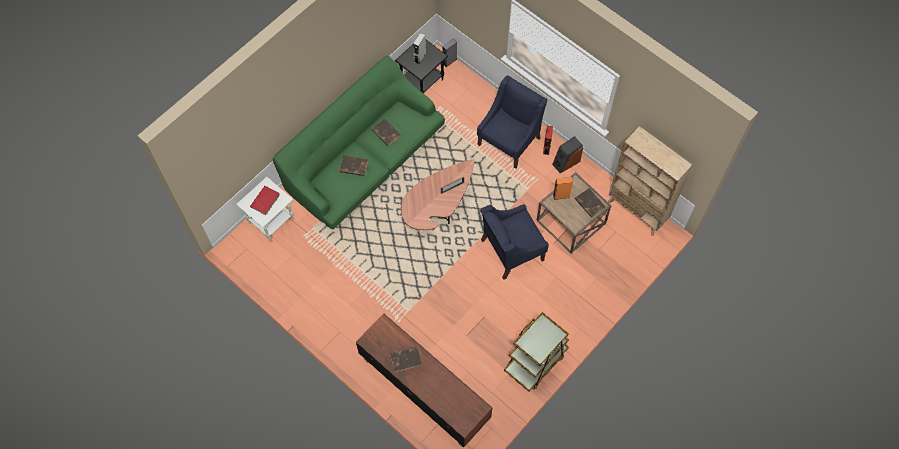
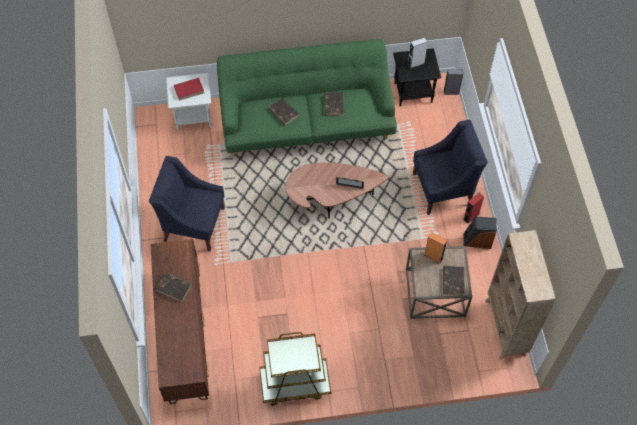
camera: 40 degrees right, 5 degrees down
(511, 250) = (361, 277): blue armchair -> blue armchair (193, 223)

